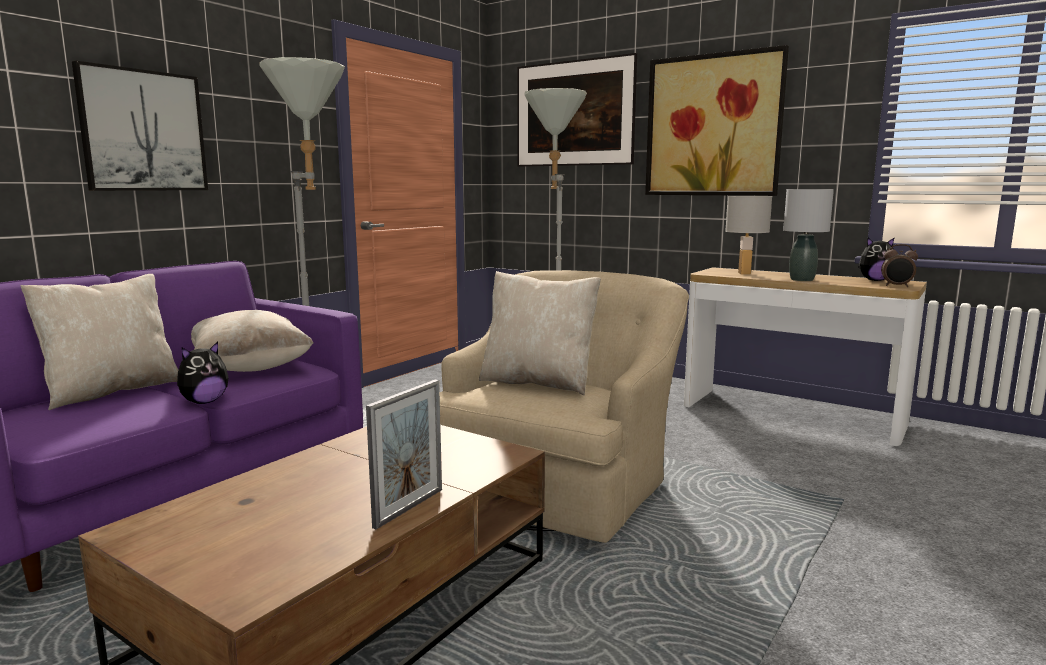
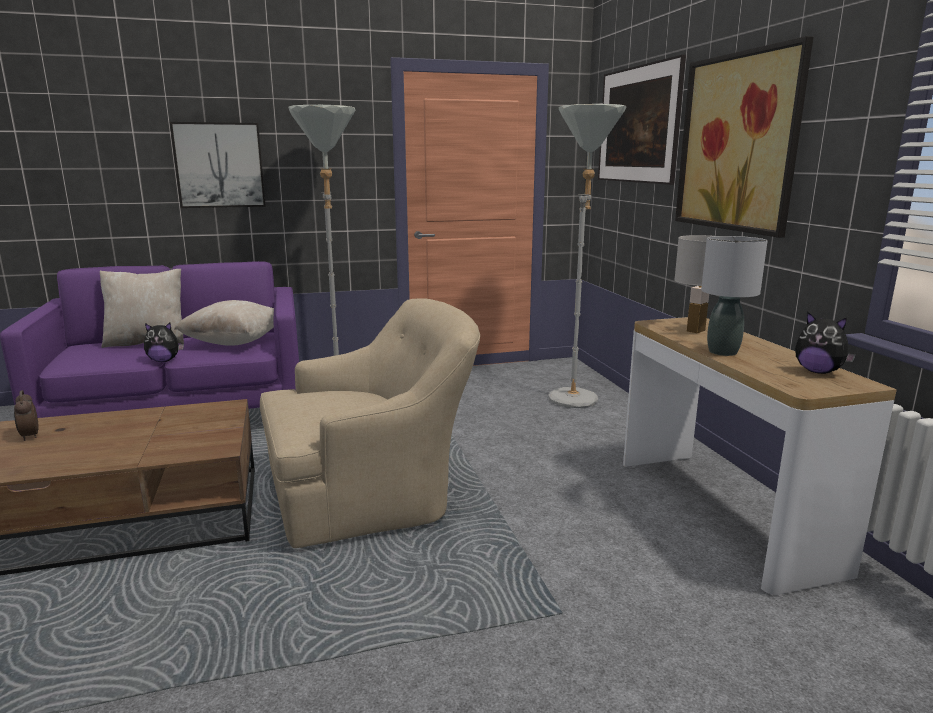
camera: 40 degrees right, 5 degrees up
(409, 508) = (92, 463): picture frame -> none
(538, 383) = (338, 400): beige pillow -> none
(897, 286) = (805, 386): alarm clock -> alarm clock (29, 436)

